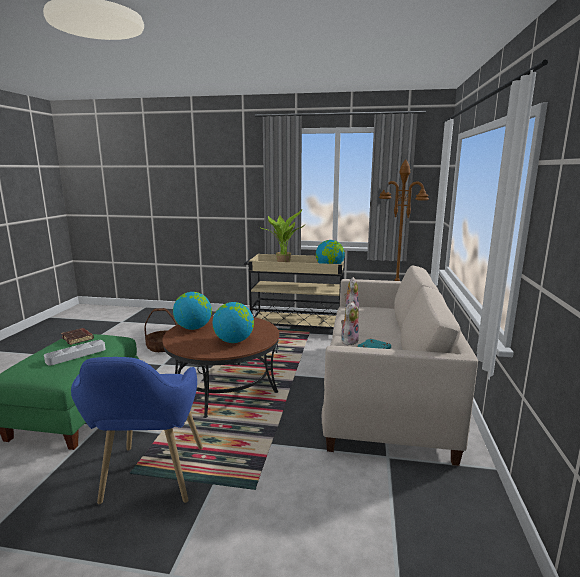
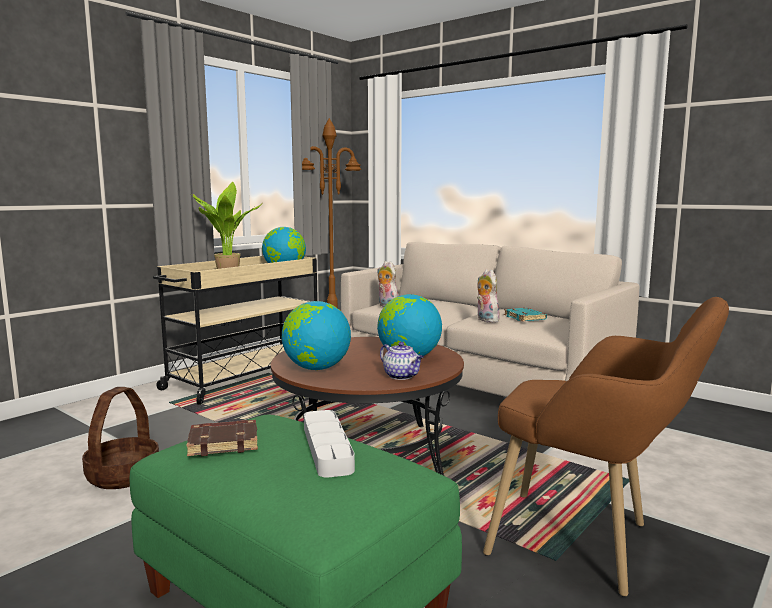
camera: 60 degrees left, 5 degrees down
(150, 484) = (591, 546): blue armchair -> brown armchair
(194, 347) = (402, 376): none -> teapot

